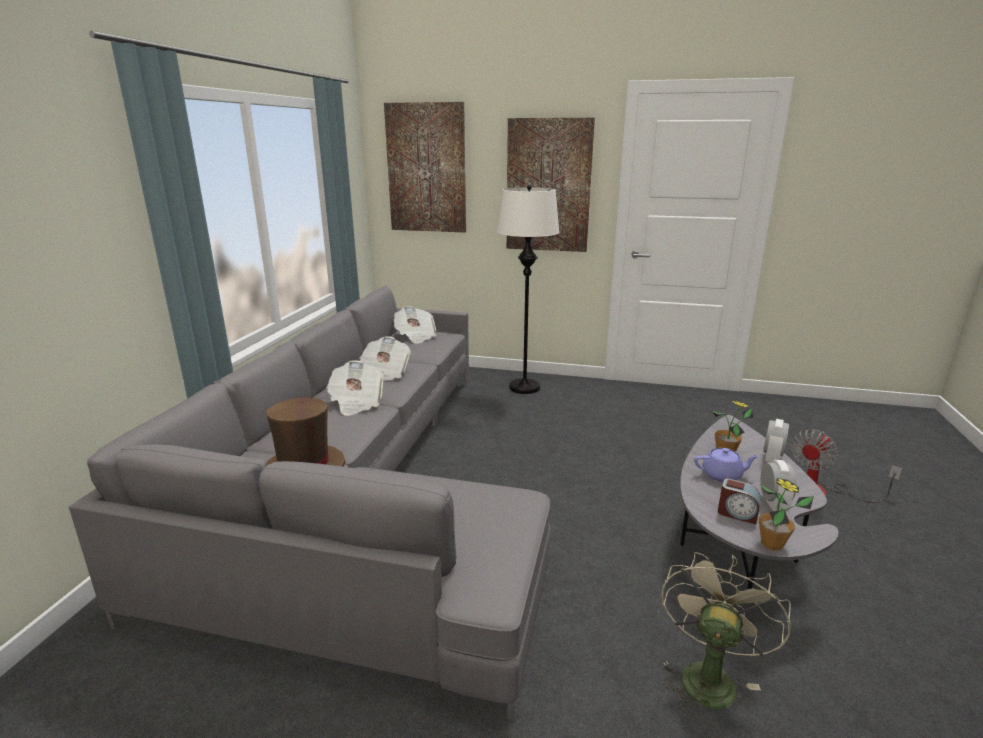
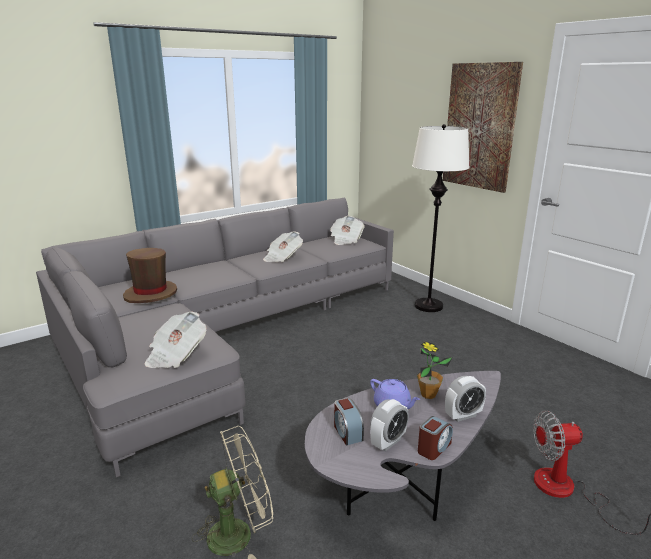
camera: 40 degrees right, 0 degrees up
(356, 402) = (236, 269): newspaper -> newspaper (176, 355)
(426, 169) = (396, 107): picture -> none
(771, 544) = (329, 462): potted plant -> none
(801, 492) = (434, 448): none -> alarm clock

